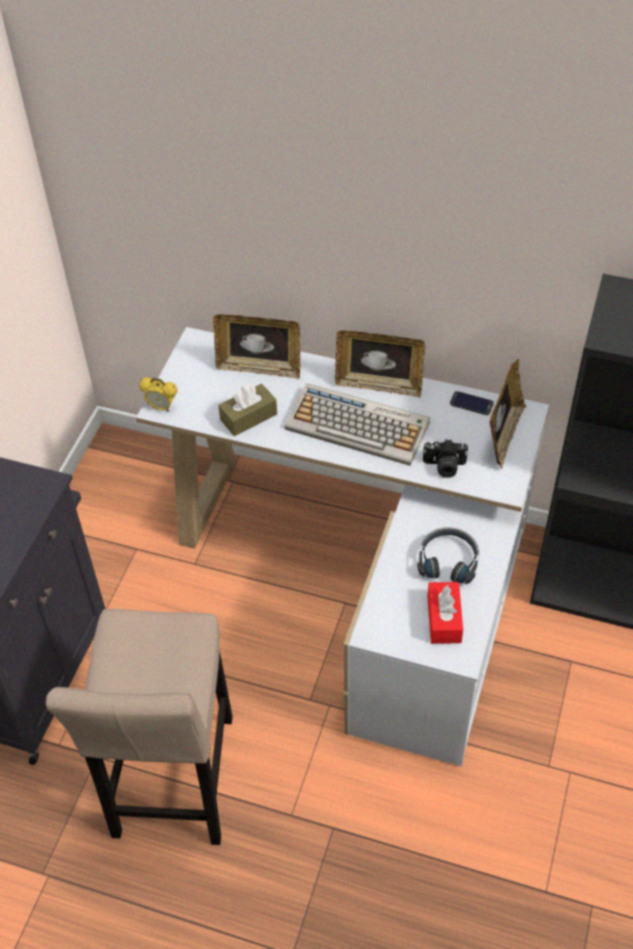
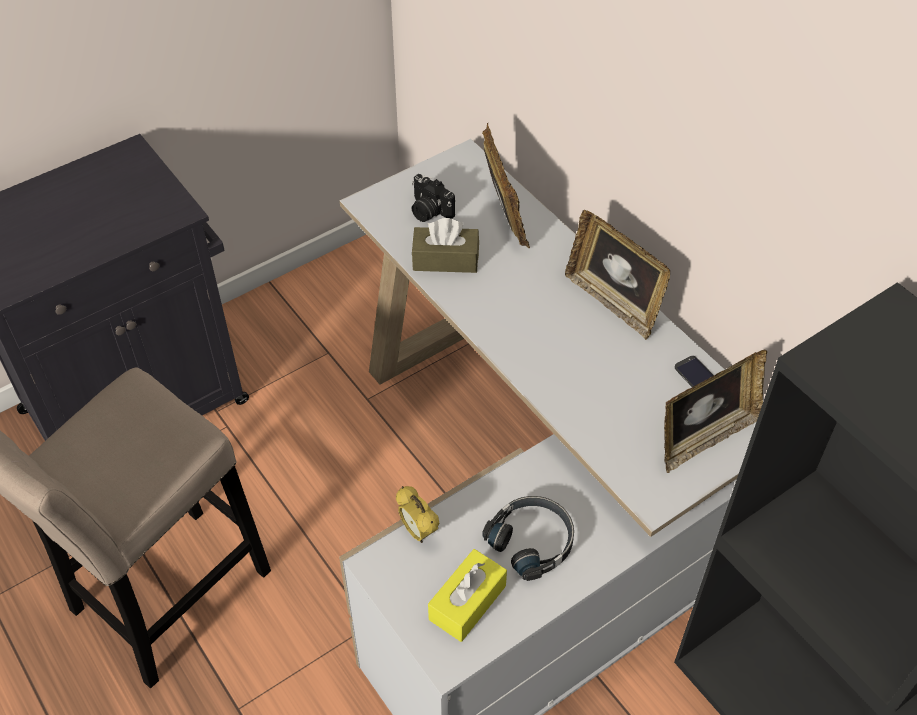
camera: 35 degrees right, 0 degrees up
(161, 407) = (372, 204): alarm clock -> alarm clock (418, 531)
(259, 368) = (503, 216): picture frame -> picture frame turned 150 degrees counterclockwise
(358, 425) = (550, 332): keyboard -> none
(444, 466) = (603, 431): camera -> camera (428, 211)
(444, 619) = (467, 602): red tissue box -> yellow tissue box

